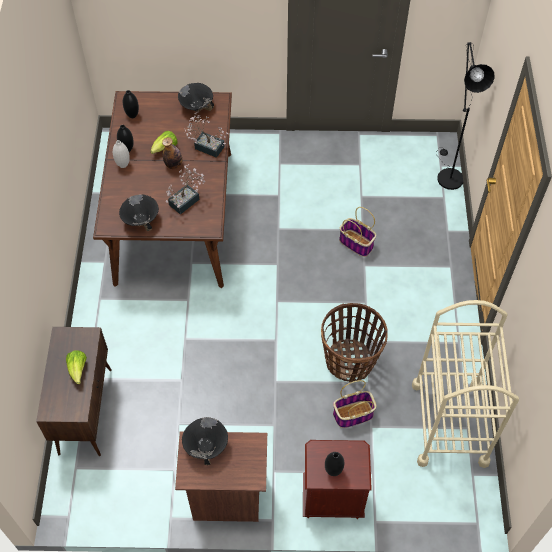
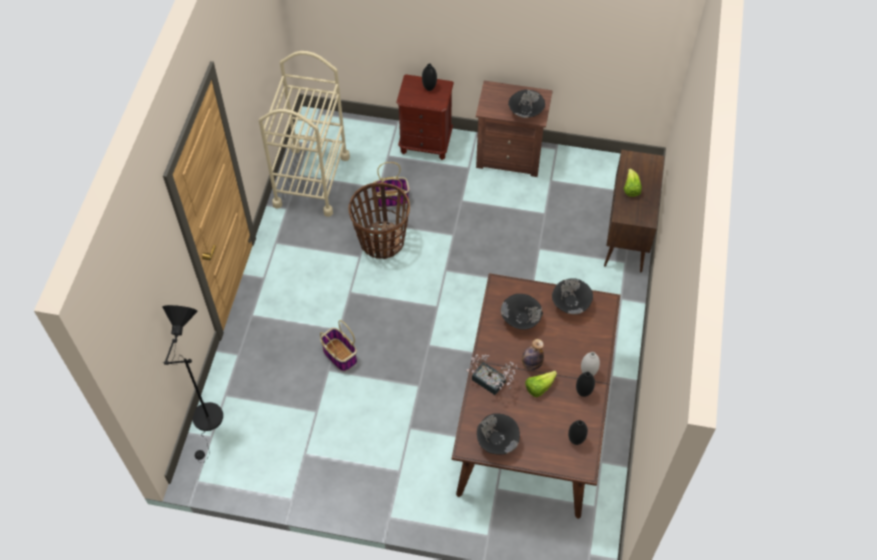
camera: 170 degrees left, 0 degrees up
(187, 200) = (520, 319): potted plant -> black bowl

